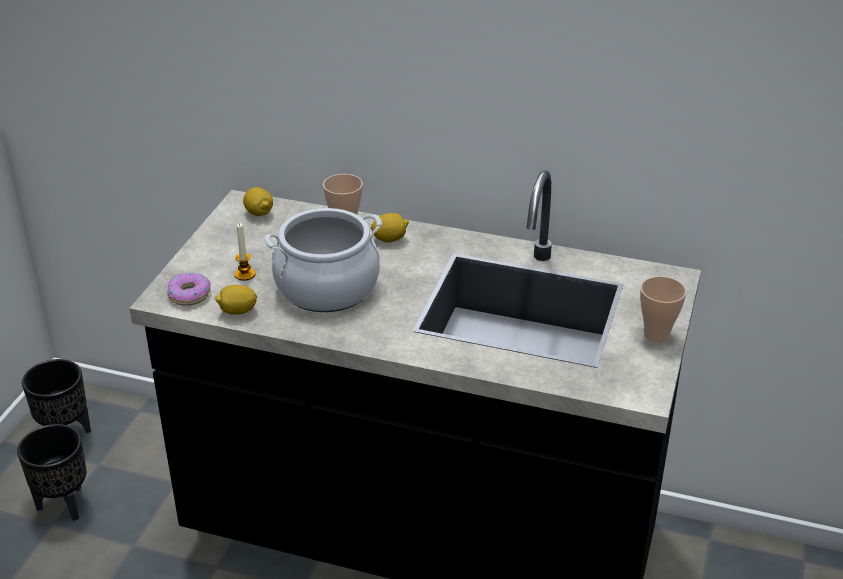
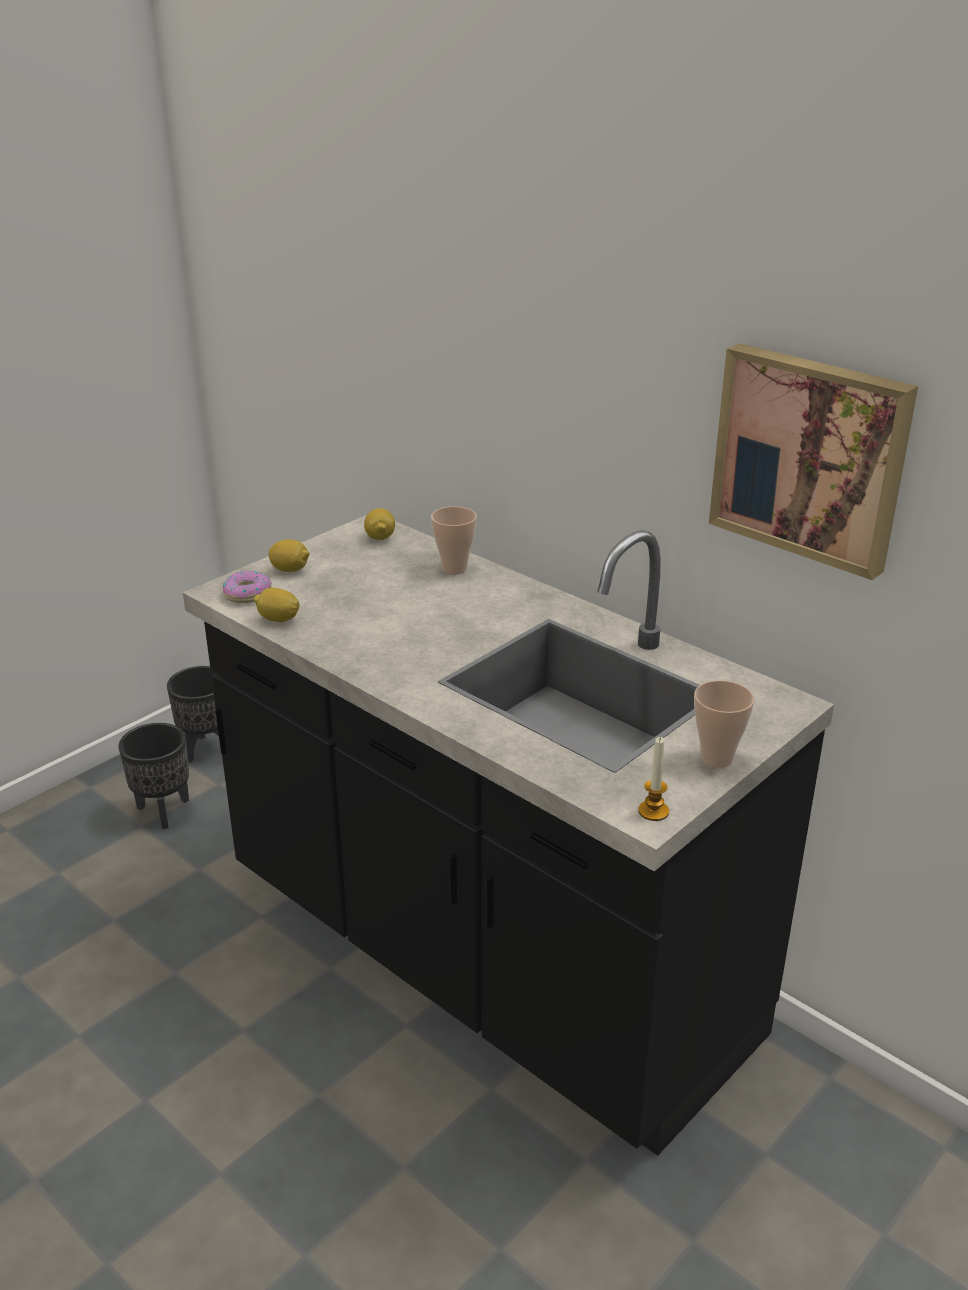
camera: 25 degrees right, 5 degrees down
(245, 274) = (316, 588): candle -> candle (653, 811)
(326, 287) = (386, 619): cooking pot -> none
(390, 239) = (492, 590): lemon -> lemon (290, 569)
(670, 91) = (811, 457): none -> picture

